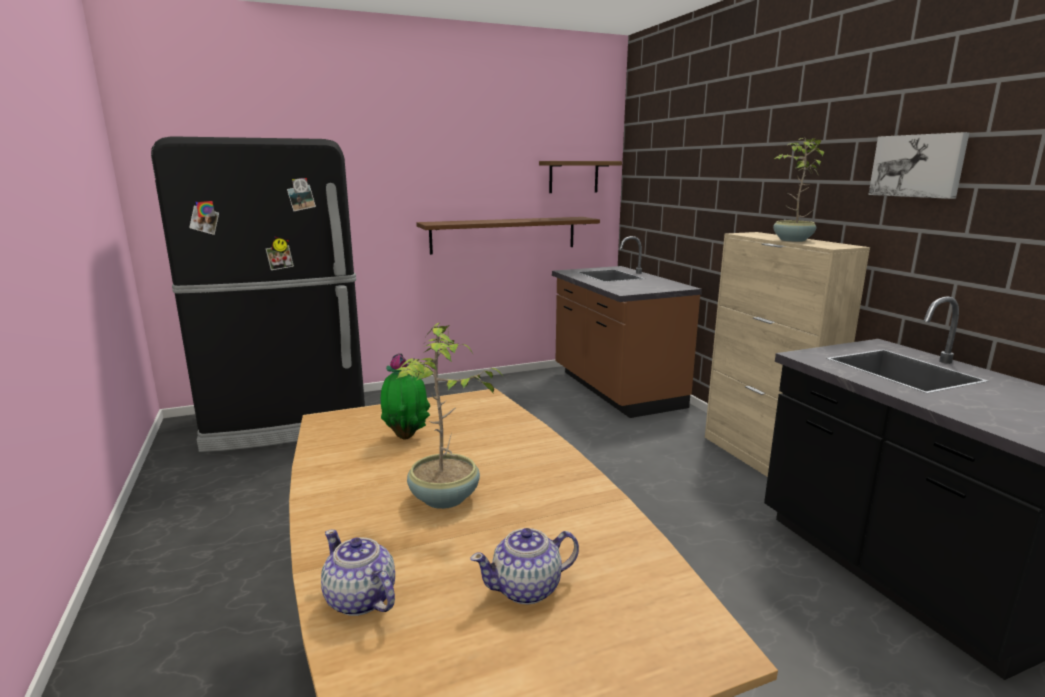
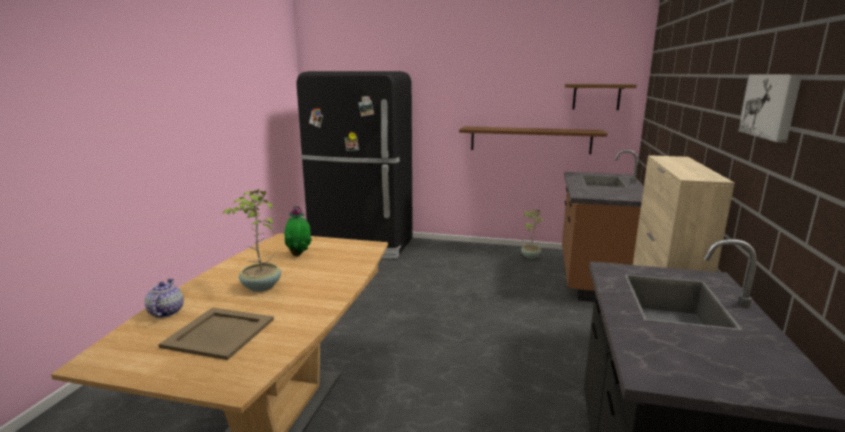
camera: 35 degrees right, 0 degrees up
(527, 588) = (219, 333): teapot -> beige tray
(791, 240) = (680, 167): potted plant -> potted plant (530, 256)

